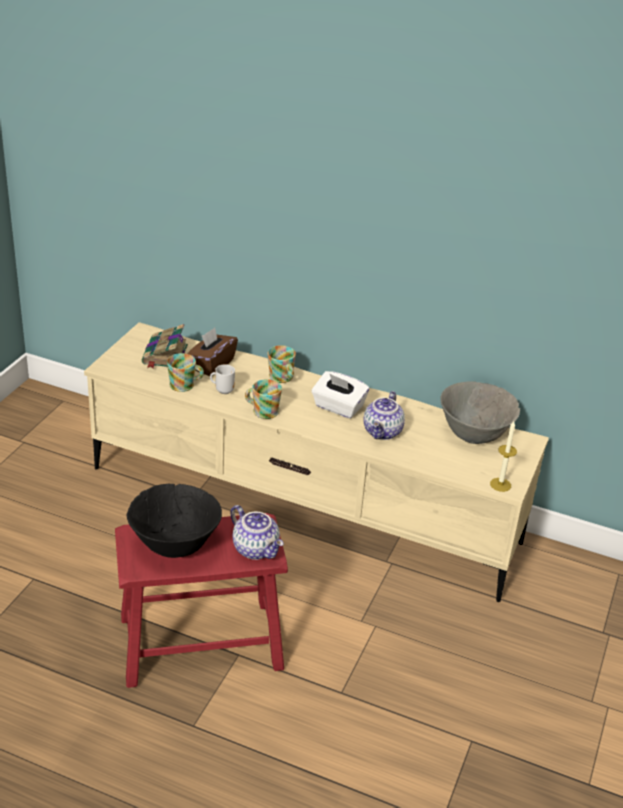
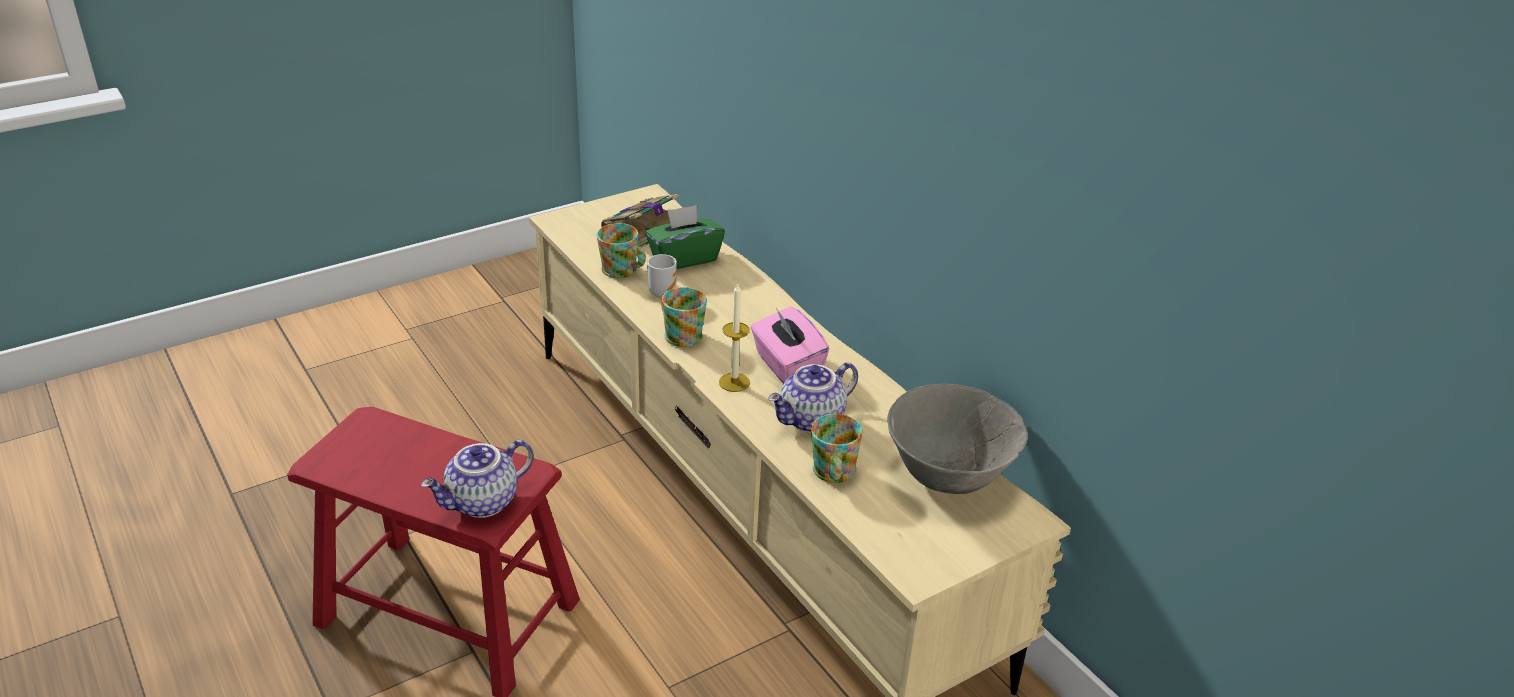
camera: 35 degrees right, 0 degrees up
(175, 545) = (396, 455): black bowl -> none
(212, 365) = (684, 258): brown tissue box -> green tissue box
(256, 549) = (483, 503): teapot -> teapot turned 60 degrees clockwise
(282, 378) = (754, 304): mug -> mug (833, 473)
(338, 407) = (786, 366): white tissue box -> pink tissue box
(500, 484) = (907, 563): candle -> candle (734, 382)

